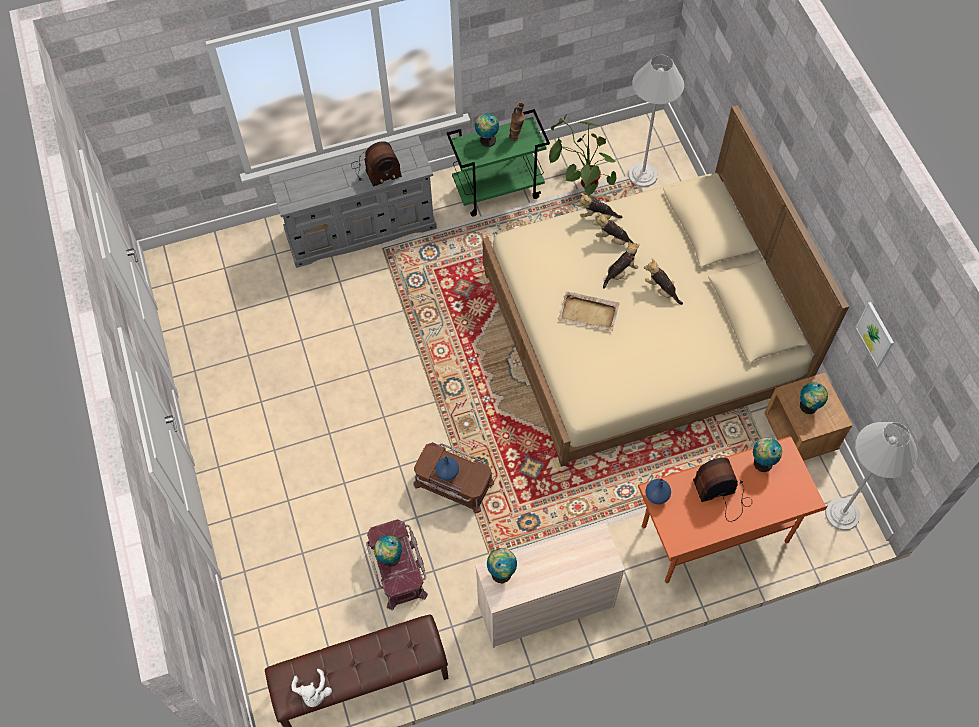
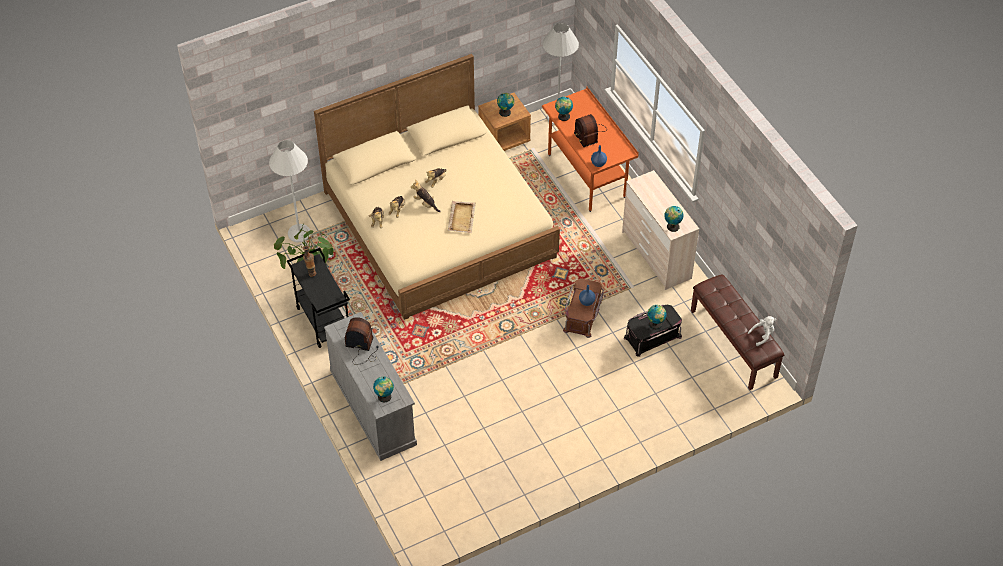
camera: 100 degrees left, 10 degrees down
(375, 170) = (362, 348): radio -> radio turned 45 degrees counterclockwise
(398, 569) = (652, 336): red storage box -> black storage box
(486, 140) = (316, 290): globe -> globe (384, 397)
(498, 190) = (323, 321): green cart -> black cart
(875, 334) = (495, 36): picture -> none

